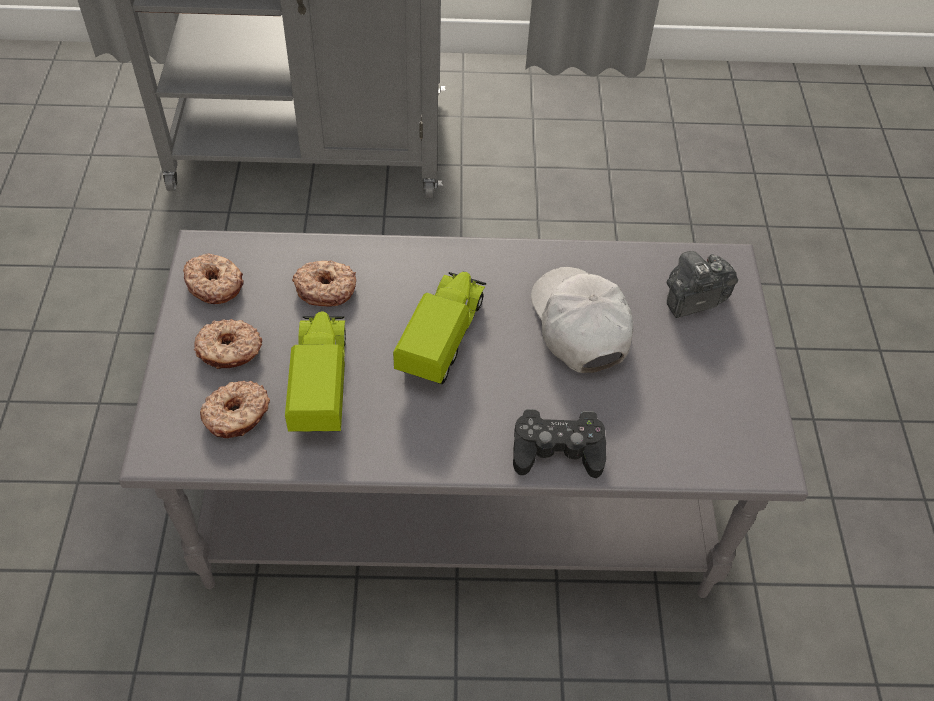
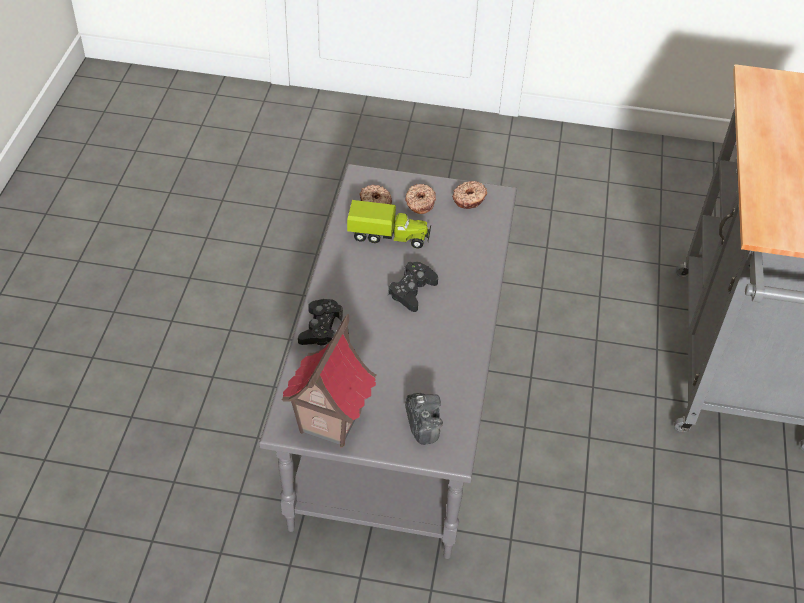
camera: 100 degrees right, 5 degrees down
(326, 288) = (459, 244): donut -> none
(443, 338) = (412, 291): toy truck -> black game controller
(579, 326) = (410, 357): white cap -> none
(734, 407) = (329, 422): none -> toy house

